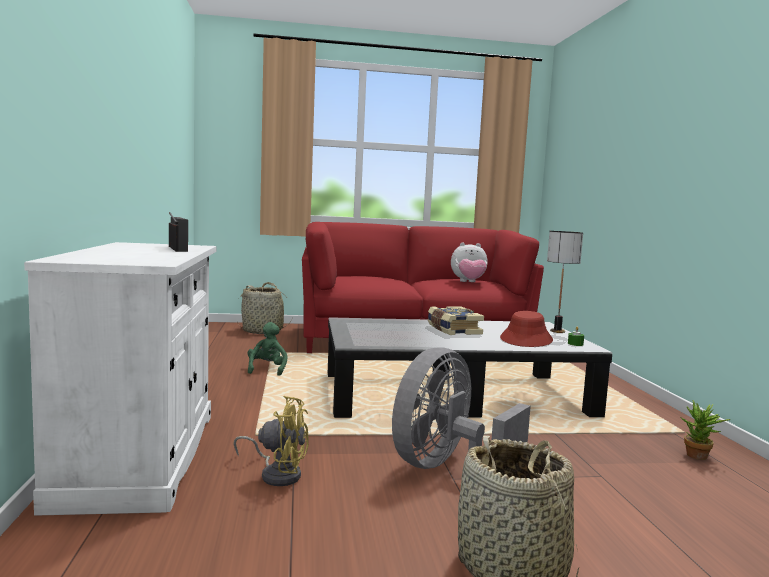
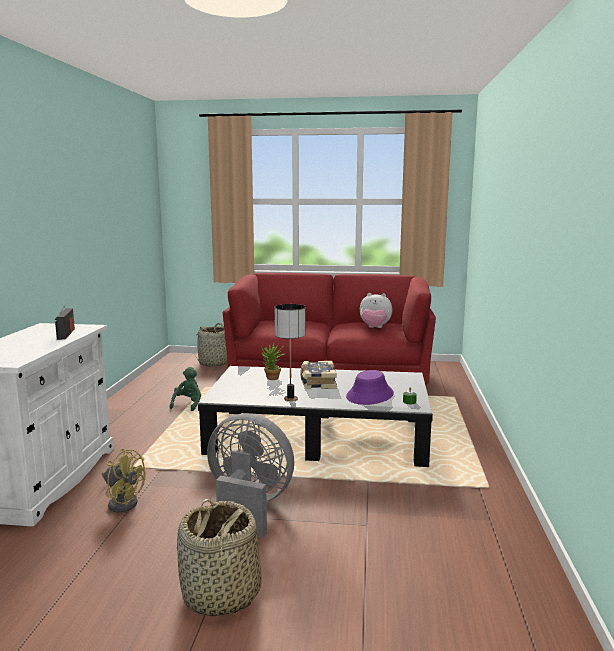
camera: 15 degrees right, 5 degrees up
(446, 468) = (248, 507): grey fan -> grey fan turned 60 degrees clockwise
(526, 339) = (370, 395): red hat -> purple hat
(557, 331) = (412, 385): table lamp -> table lamp (290, 398)
(699, 457) = (474, 514): potted plant -> potted plant (272, 379)

